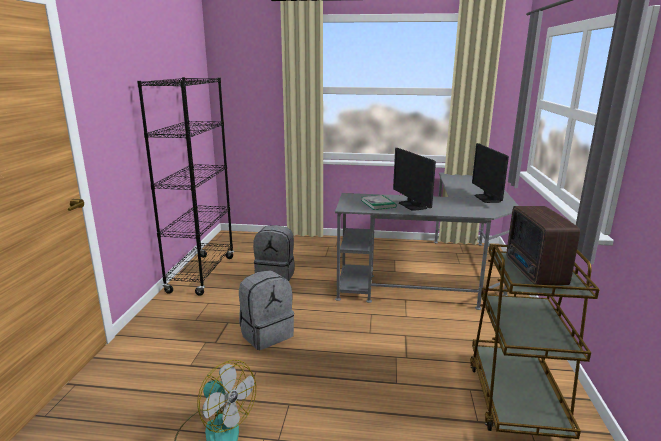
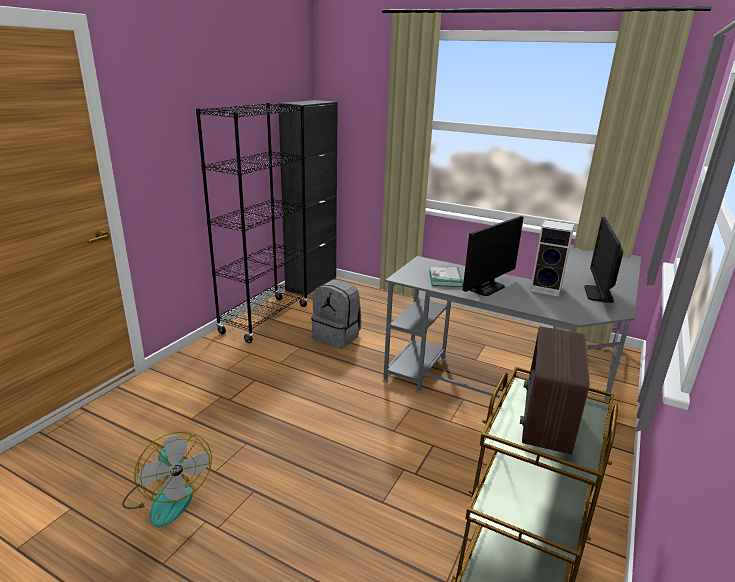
camera: 20 degrees right, 5 degrees up
(224, 240) = (311, 283): none -> black cabinet
(266, 334) = (283, 403): grey backpack -> none
(412, 205) = (486, 288): monitor -> monitor turned 135 degrees counterclockwise
(453, 200) = (547, 289): none -> speaker

